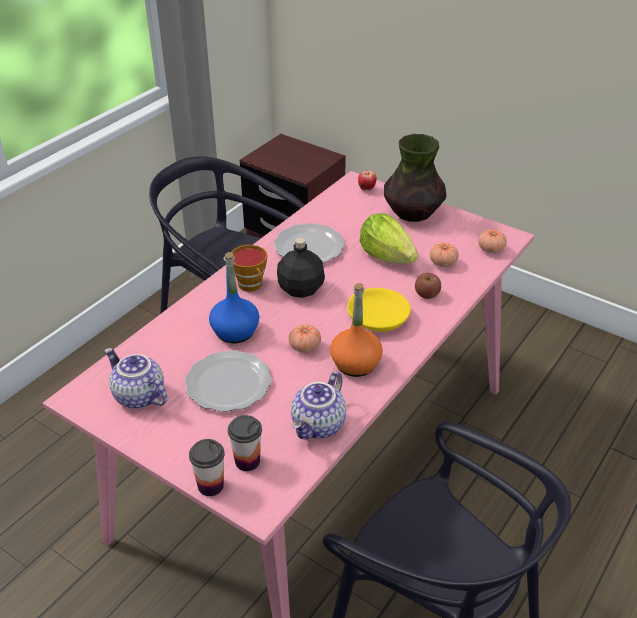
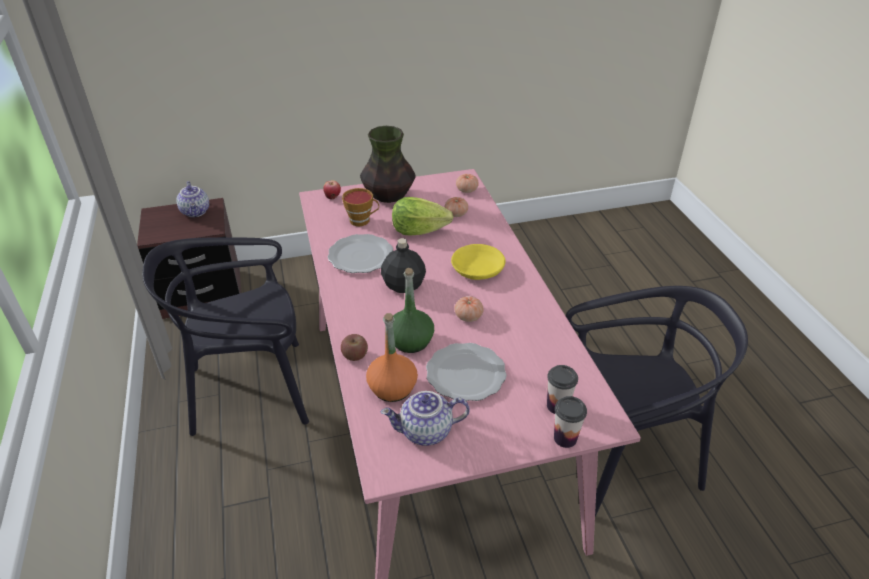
camera: 50 degrees left, 0 degrees up
(235, 331) = (411, 341): blue bottle -> green bottle
(252, 285) = (368, 305): cup -> cup (362, 220)
(319, 426) = (556, 352): teapot -> teapot (196, 212)
(355, 364) = (512, 303): orange bottle -> orange bottle (392, 388)
(427, 294) = (479, 237): apple -> apple (355, 355)

